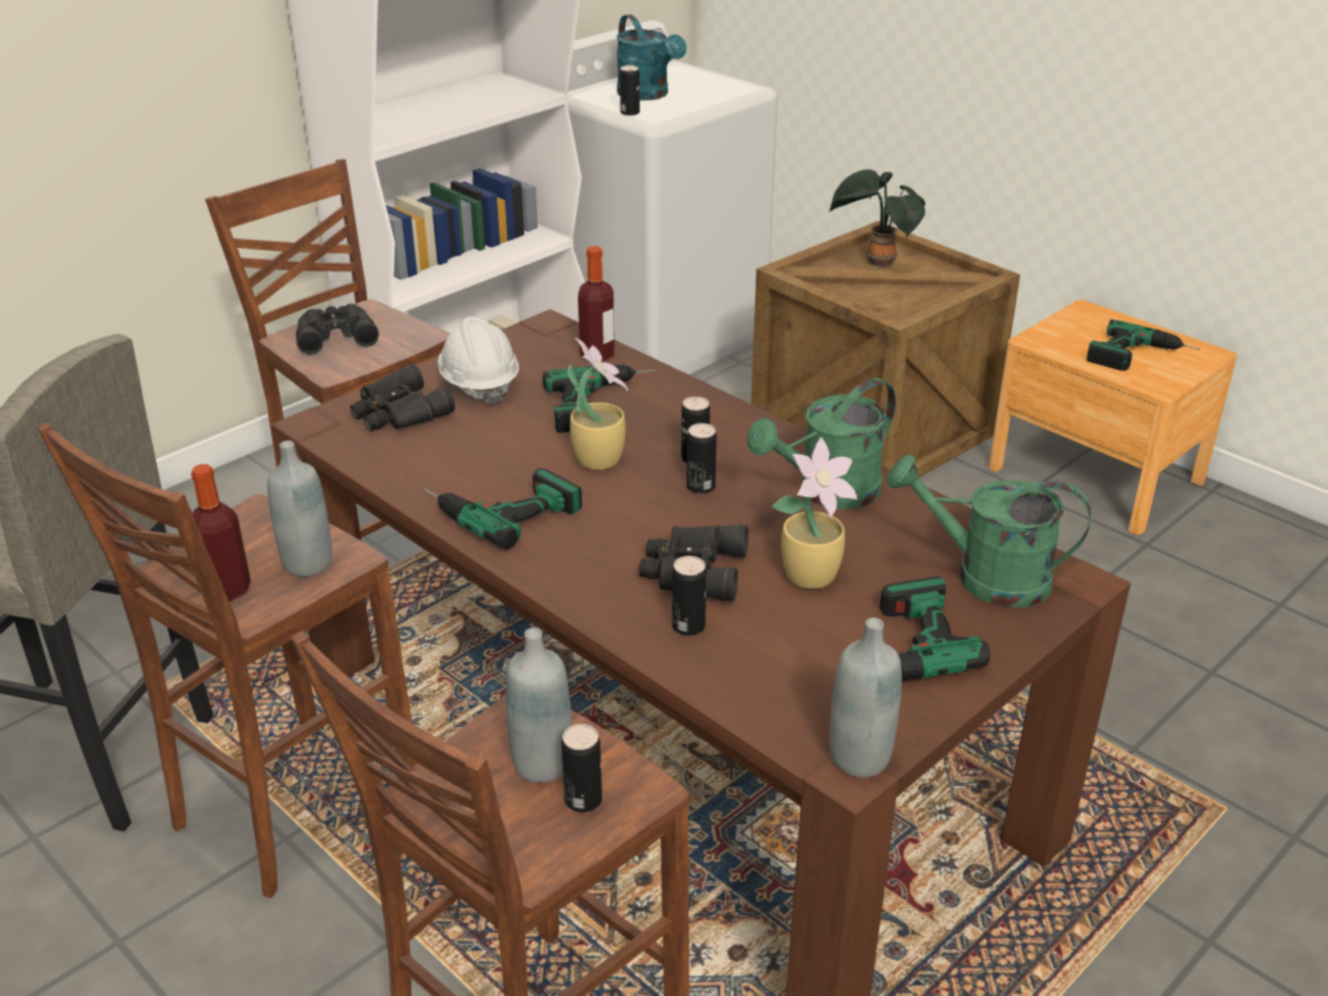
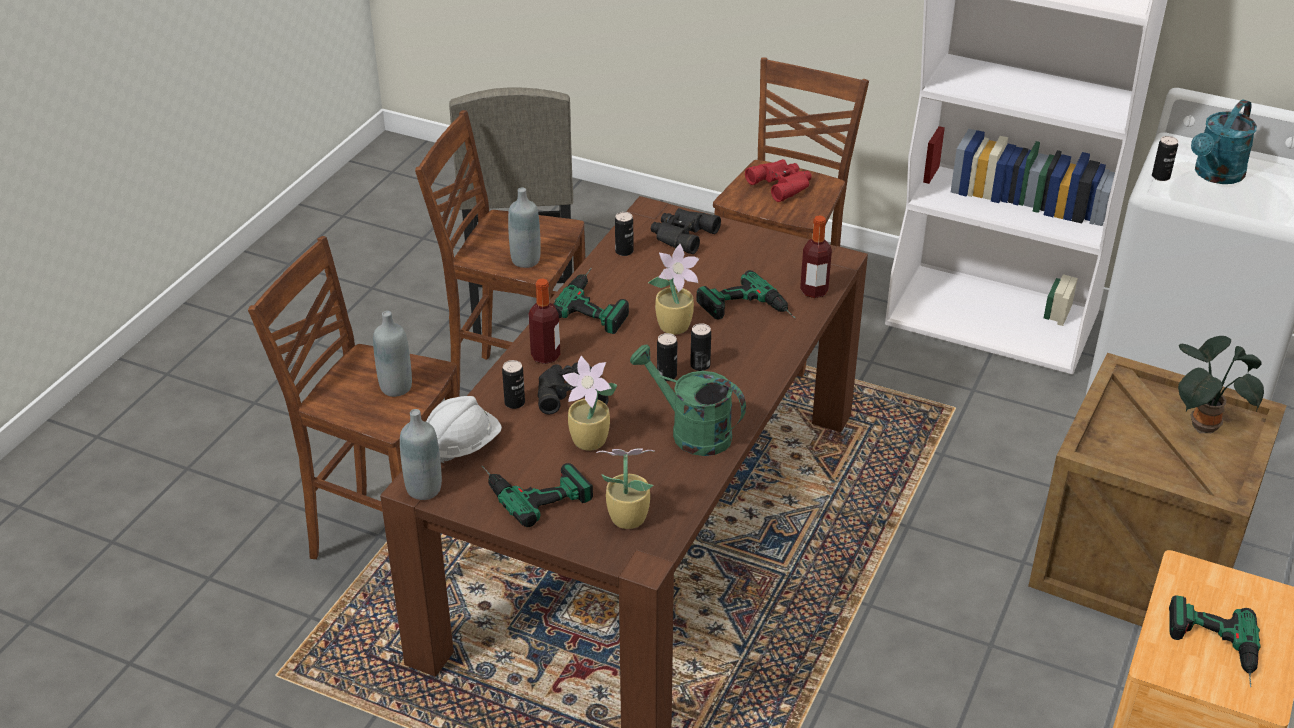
camera: 70 degrees right, 5 degrees up
(228, 590) = (490, 243): bottle -> bottle (545, 356)
(335, 335) = (782, 184): black binoculars -> red binoculars
(479, 384) = (737, 254): white hard hat -> white hard hat (461, 446)
(583, 800) = (374, 408): can -> can (624, 251)
(985, 577) = (626, 517): green watering can -> potted plant

